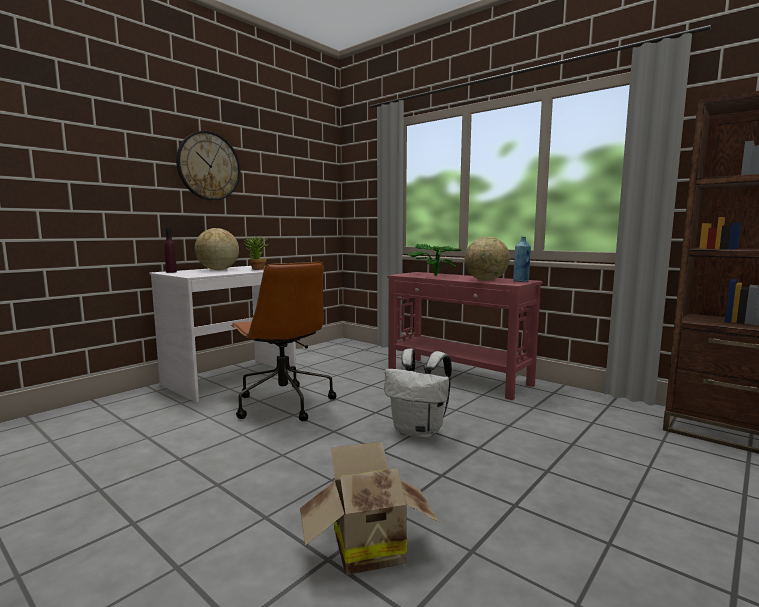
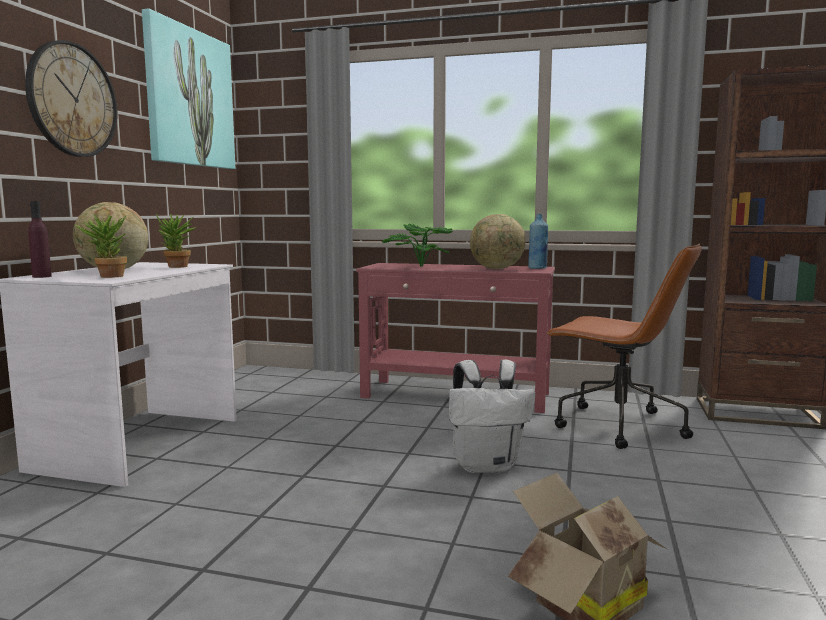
camera: 25 degrees left, 0 degrees up
(199, 273) = (107, 276): none -> potted plant
(283, 403) = (268, 464): brown office chair -> brown office chair (617, 426)
(300, 159) = (189, 98): none -> picture

